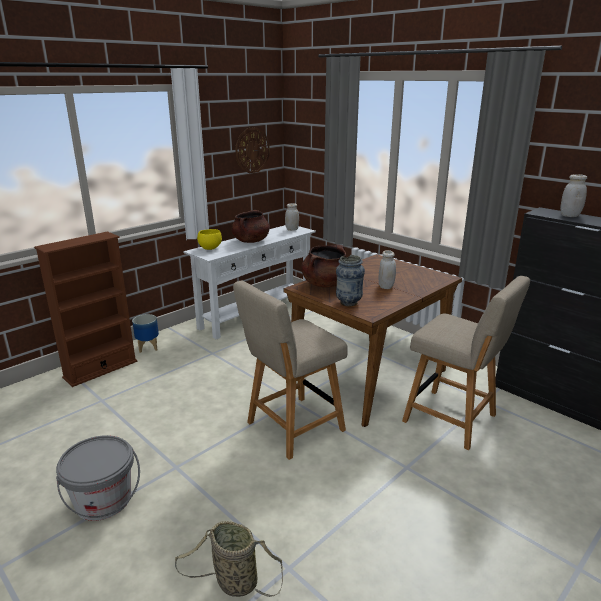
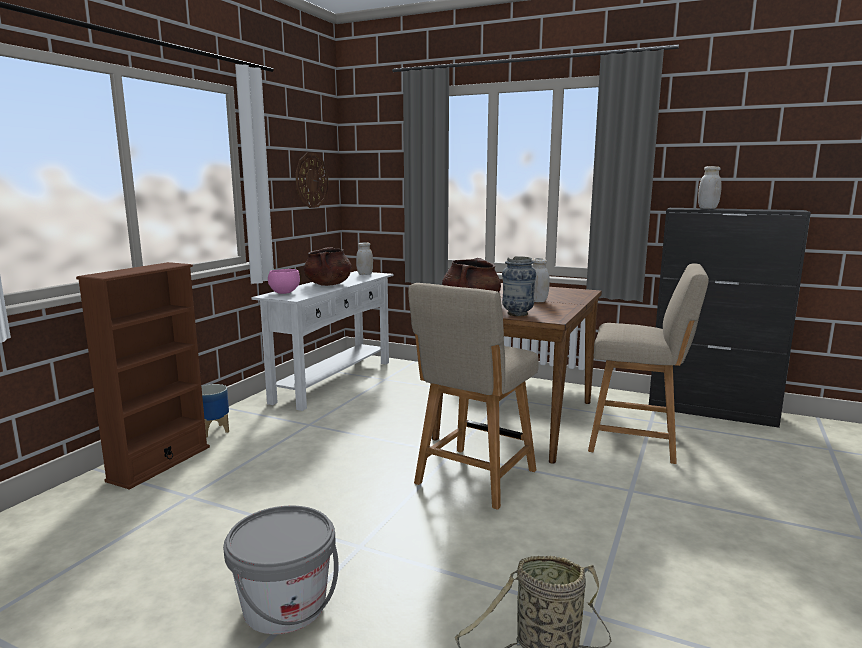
camera: 20 degrees left, 10 degrees down
(210, 248) = (284, 292): yellow bowl -> pink bowl

